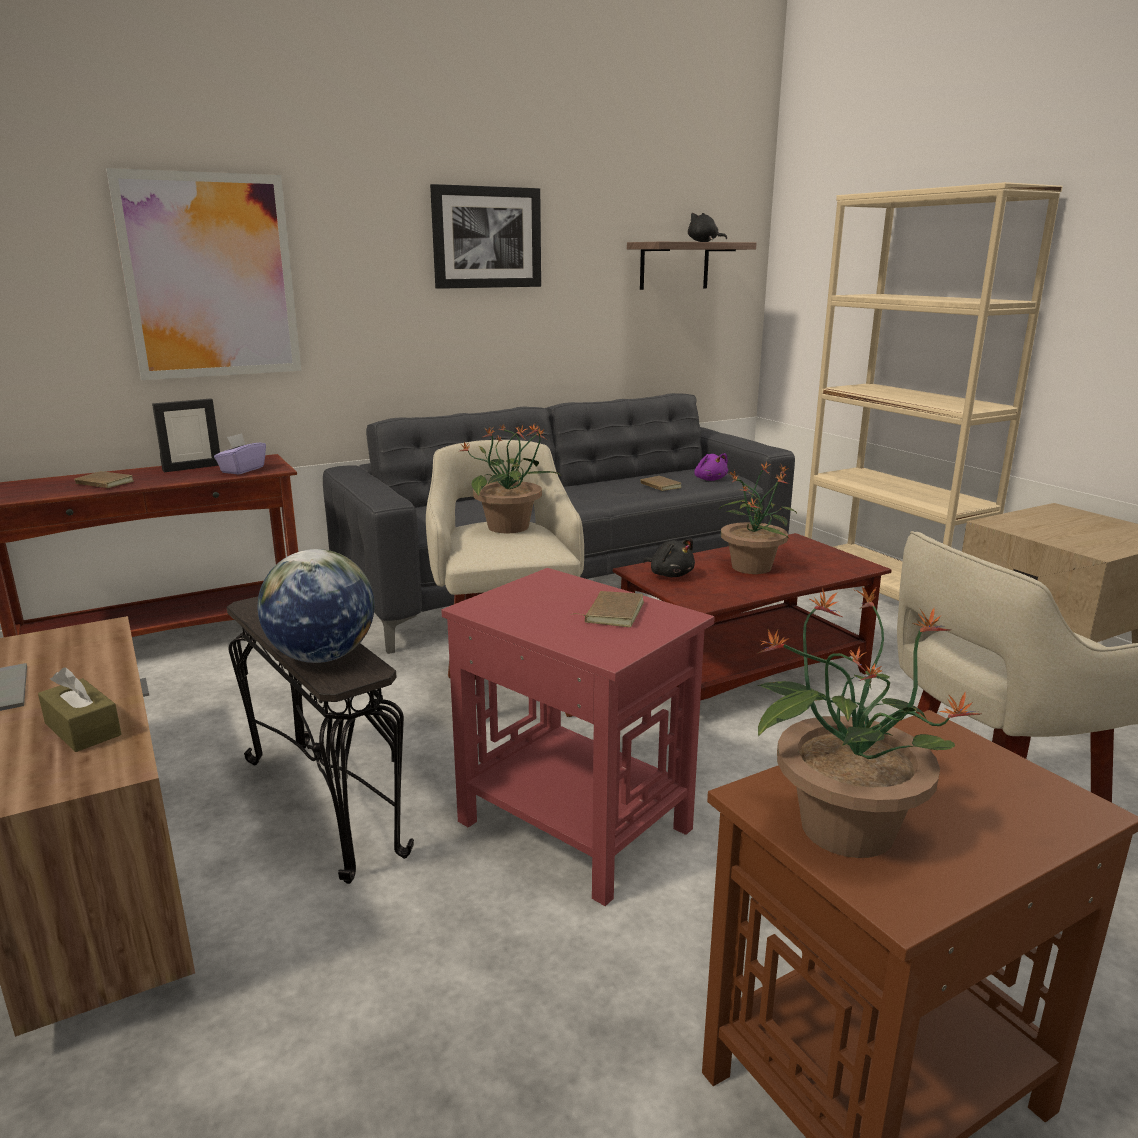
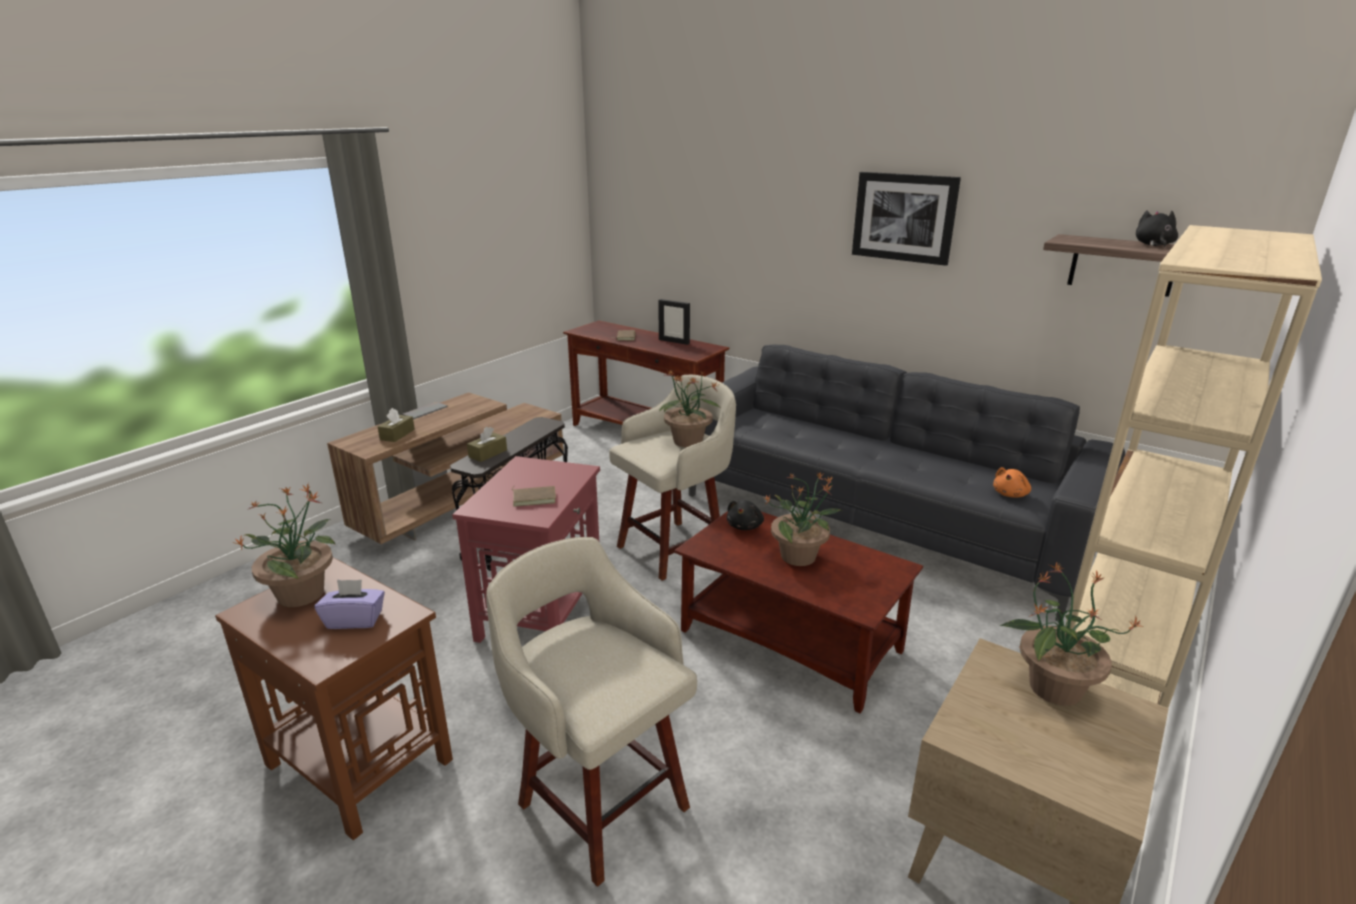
camera: 65 degrees right, 5 degrees up
(210, 277) = (712, 227): picture -> none
(242, 470) = (682, 351): purple tissue box -> purple tissue box (355, 620)
(322, 657) = (488, 453): globe -> brown tissue box
(659, 486) = (944, 476): brown book -> none
(710, 479) = (1010, 494): purple plush toy -> orange plush toy
(1034, 518) = (1053, 688): none -> potted plant

